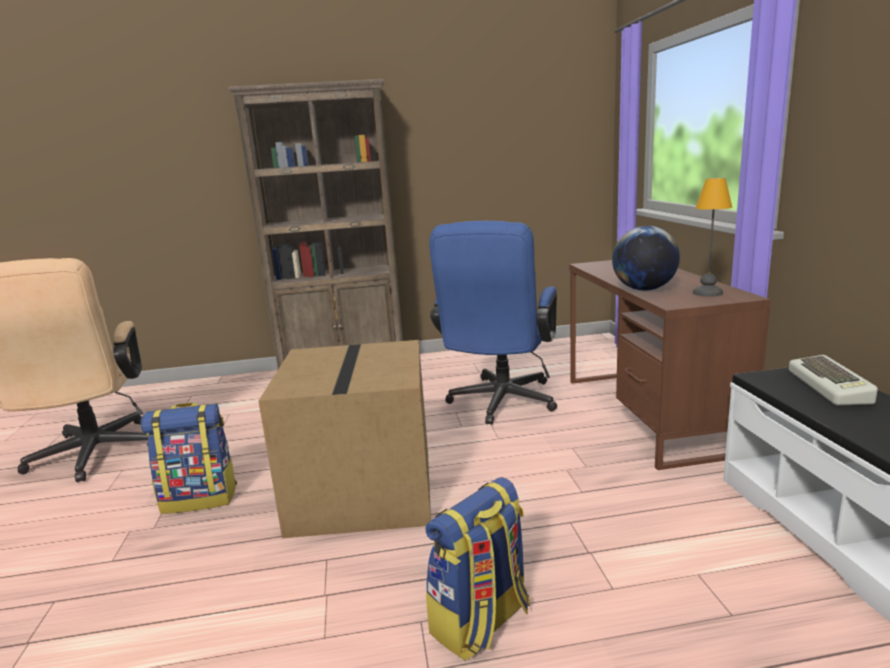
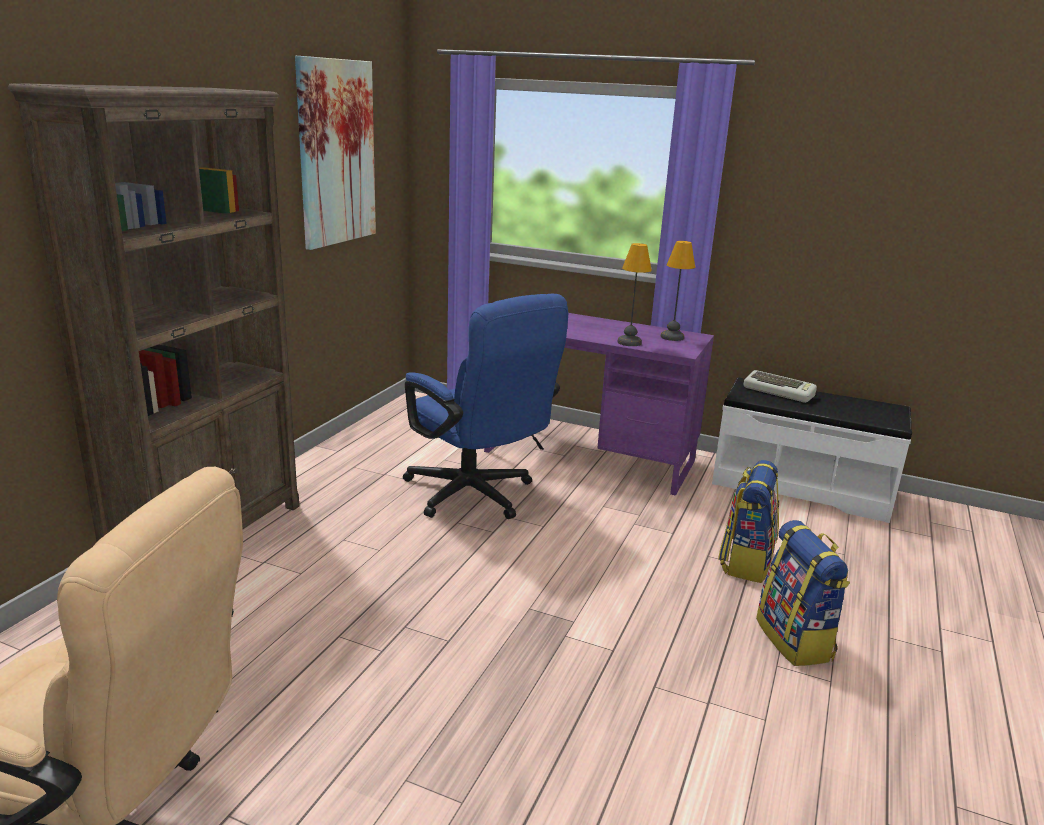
camera: 60 degrees left, 5 degrees up
(200, 498) = (431, 746): backpack -> backpack (745, 561)
(361, 490) = (549, 628): cardboard box -> none
(513, 126) = (336, 153): none -> picture
(644, 289) = (629, 342): globe -> table lamp
(647, 413) = (589, 456): brown desk -> purple desk

